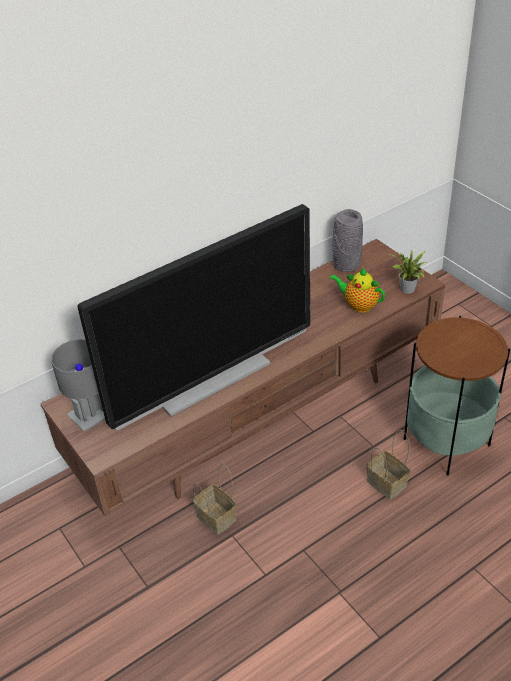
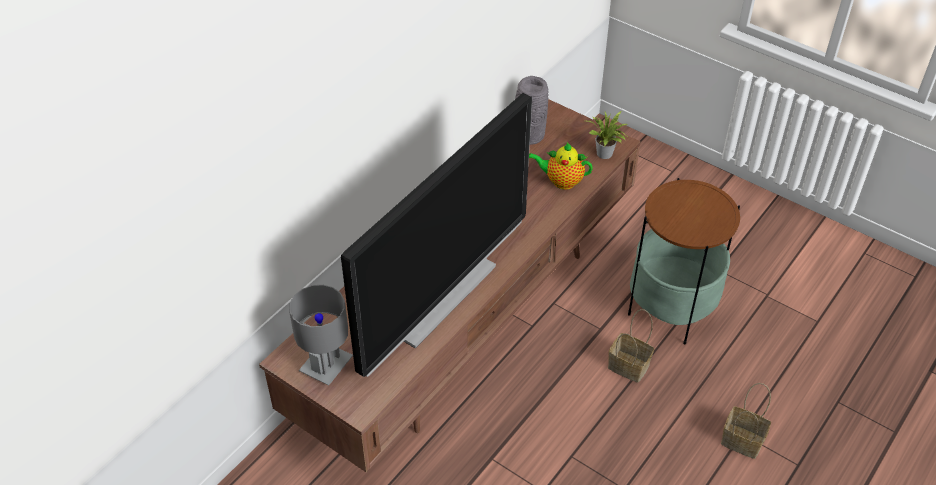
camera: 20 degrees left, 5 degrees up
(218, 518) = (469, 444): basket -> basket (744, 441)

